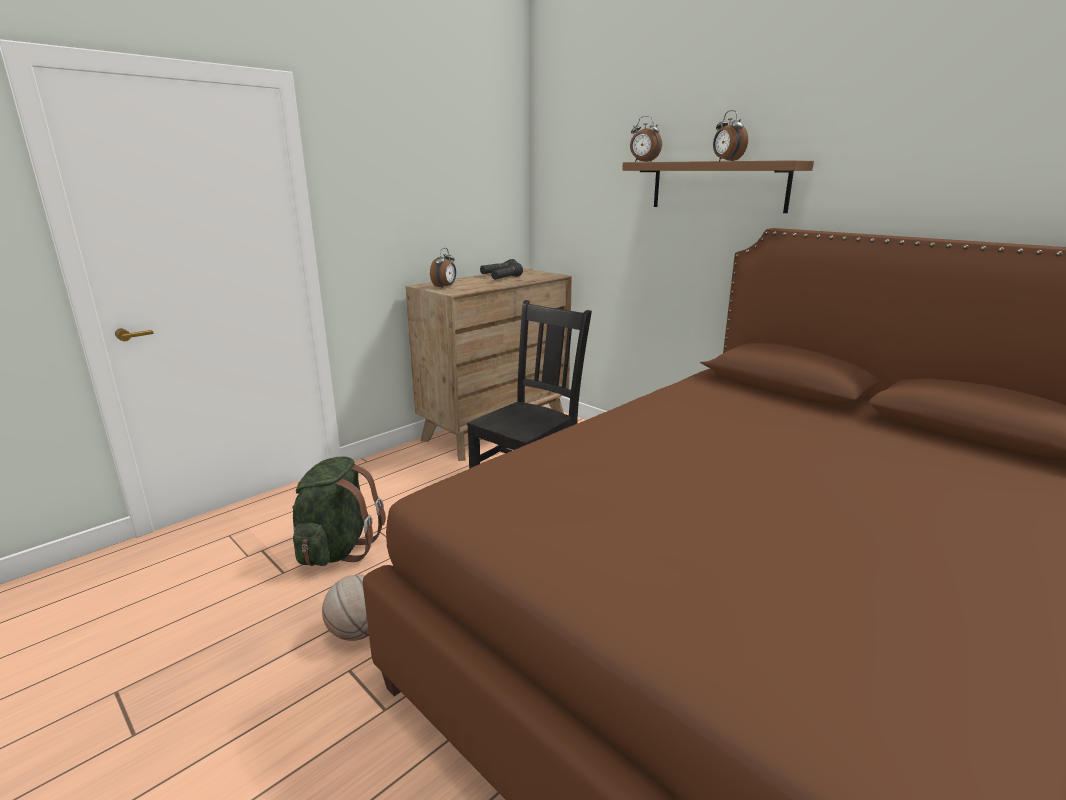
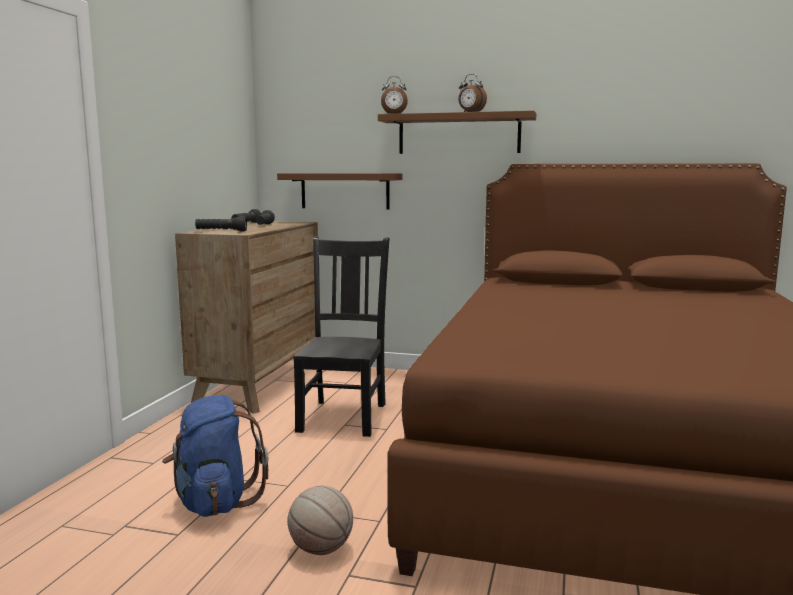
camera: 30 degrees left, 10 degrees down
(337, 549) = (214, 502): green backpack -> blue backpack
(445, 287) = (221, 231): alarm clock -> black flashlight
(600, 245) = (345, 191): none -> brown shelf

